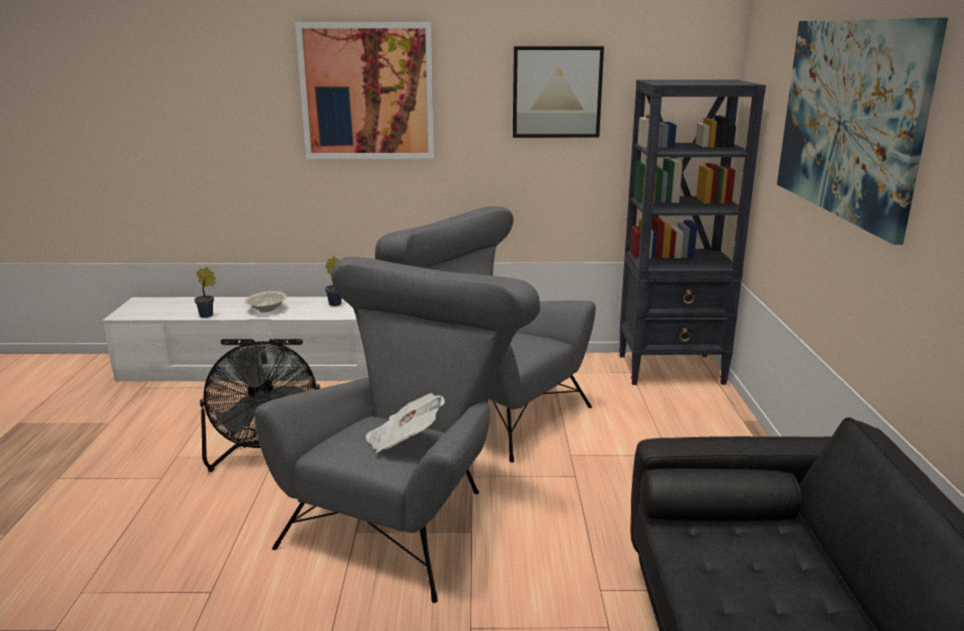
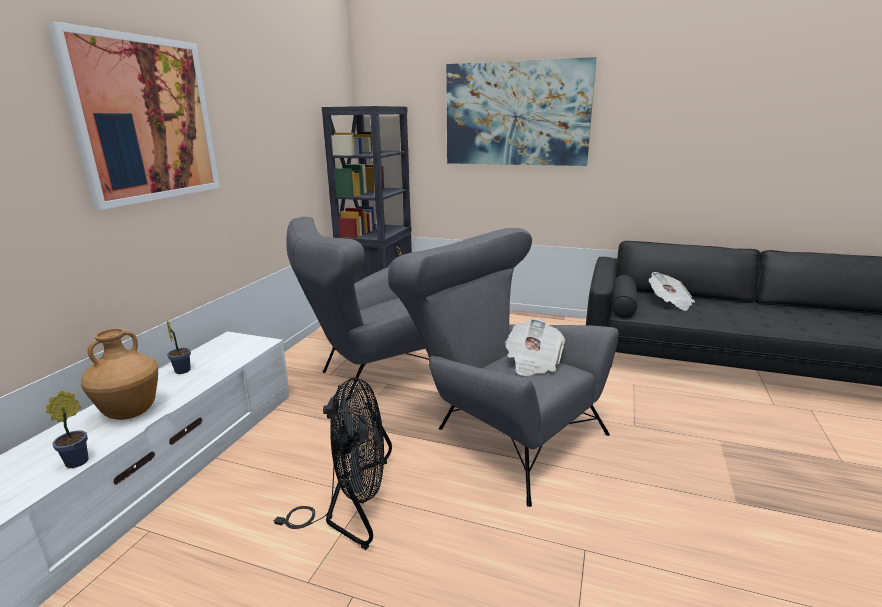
camera: 70 degrees left, 0 degrees up
(267, 309) = (131, 413): beige bowl -> brown vase
(557, 92) = (281, 118): picture -> none
(783, 567) = (670, 302): none -> newspaper

